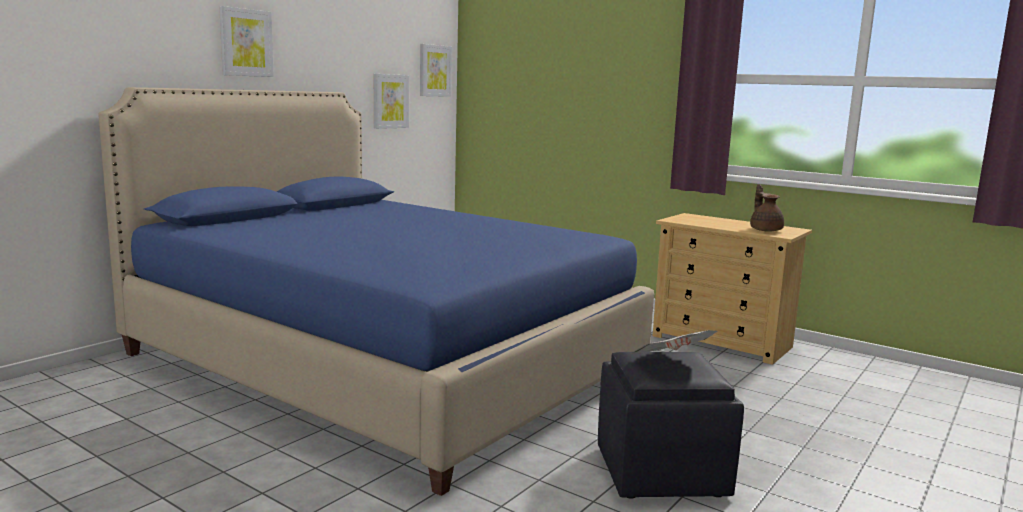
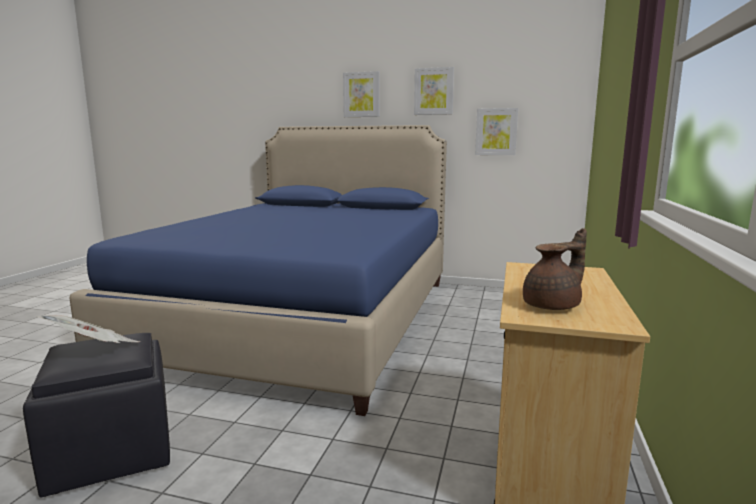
camera: 70 degrees right, 0 degrees up
(434, 70) = (558, 101): picture -> picture (433, 91)

